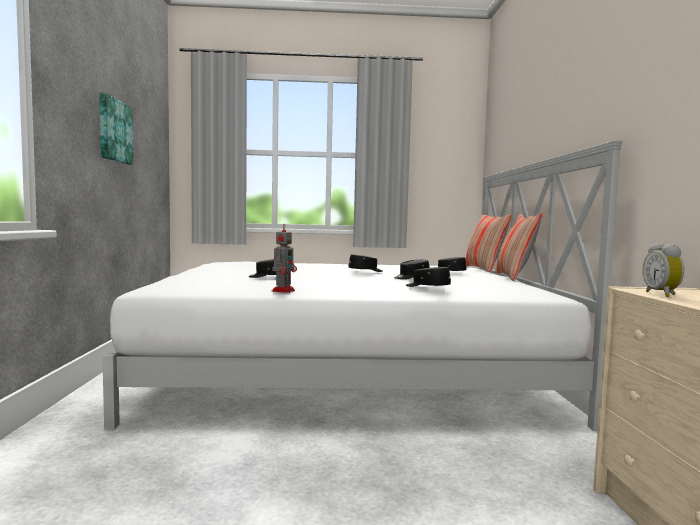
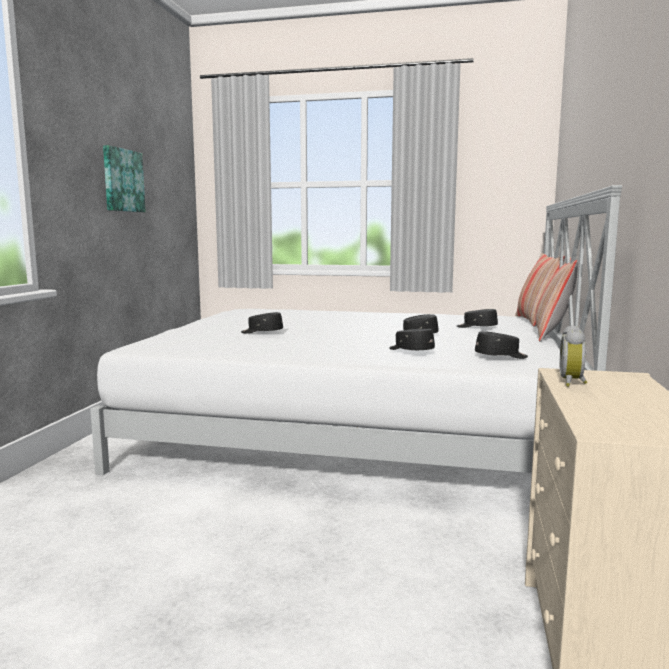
camera: 15 degrees right, 5 degrees up
(283, 291) = (253, 352): toy robot -> none
(365, 271) = (375, 325): black cap -> black cap (501, 356)

